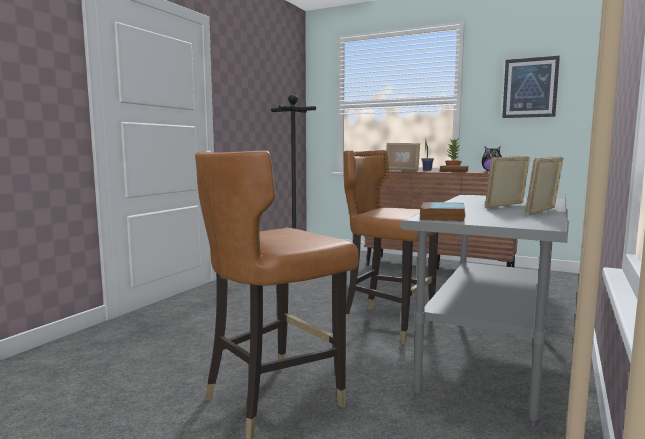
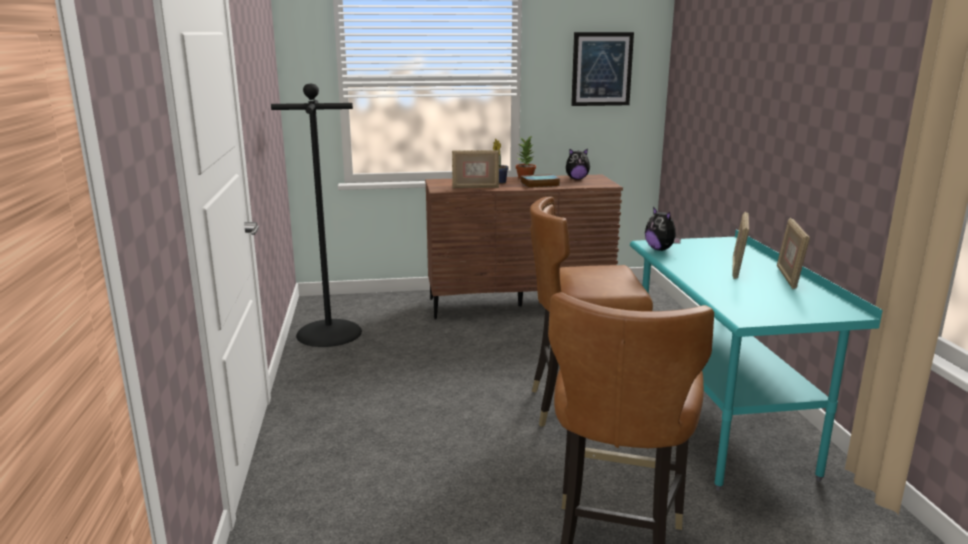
camera: 35 degrees left, 10 degrees up
(443, 217) = (751, 311): book -> none
(469, 197) = (660, 249): none -> plush toy
(489, 362) = (718, 425): grey desk -> turquoise desk

